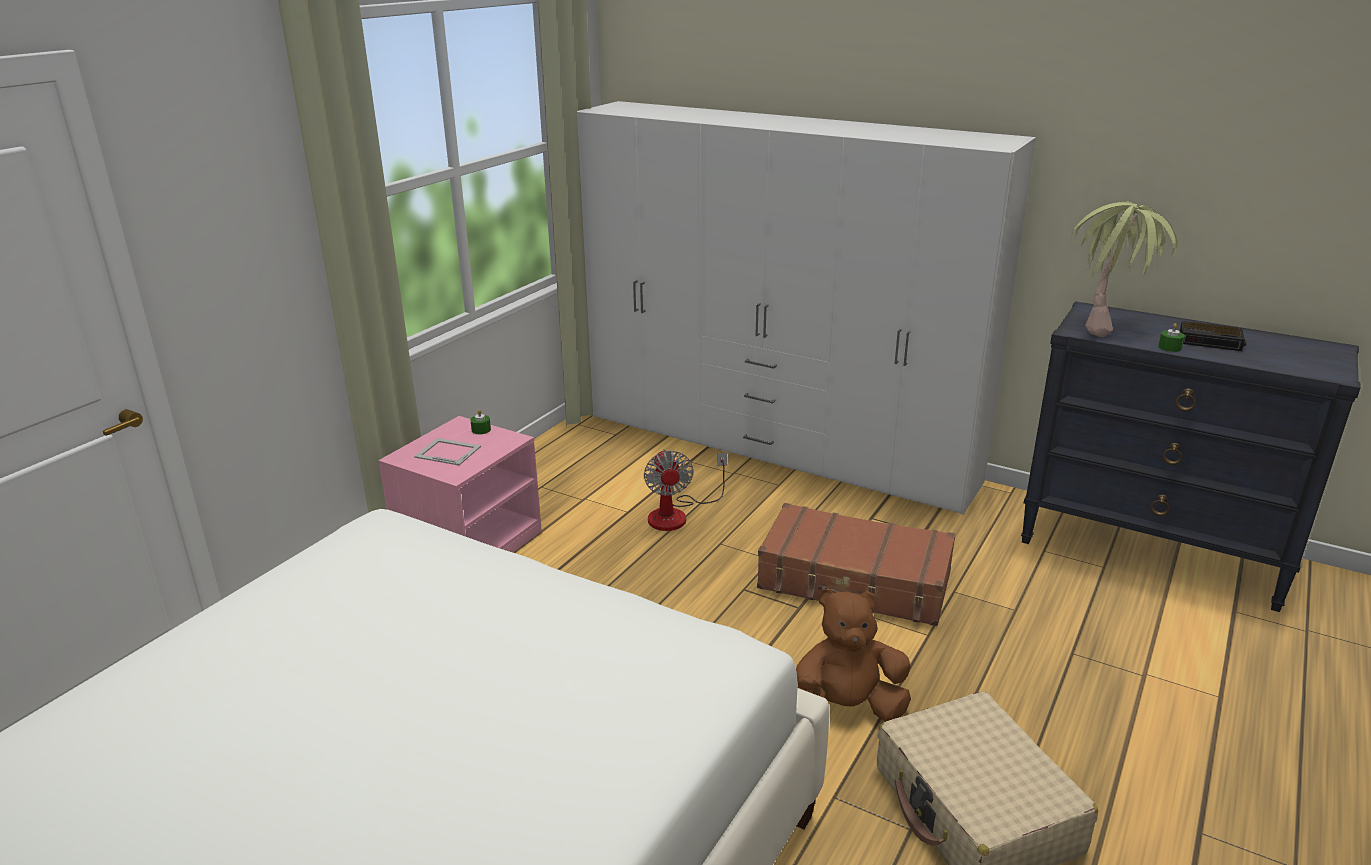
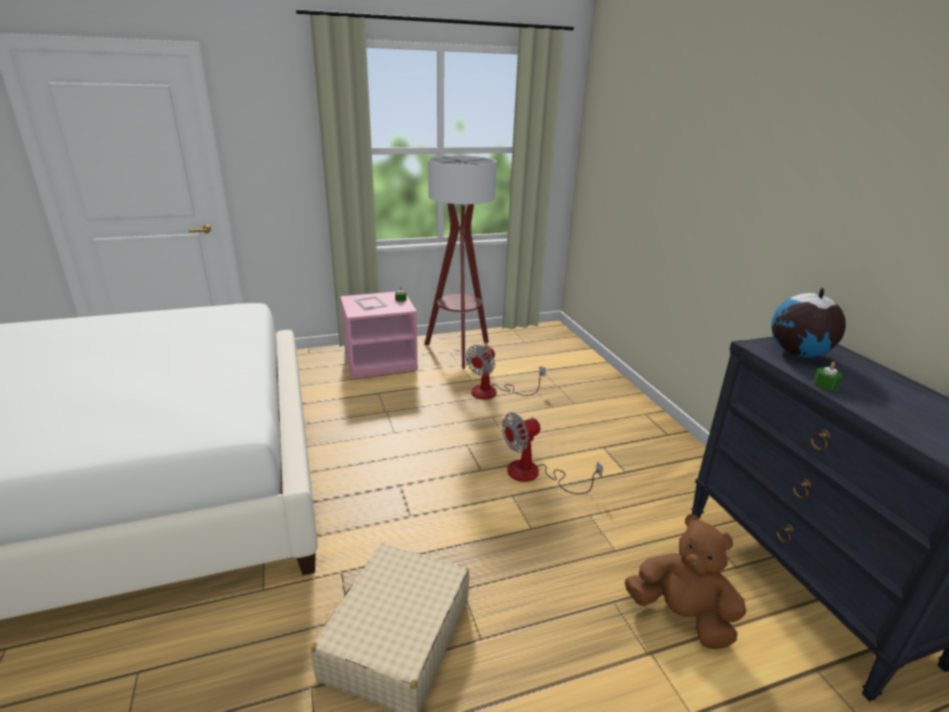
camera: 40 degrees right, 0 degrees up
(552, 481) = (458, 351): none -> floor lamp
(775, 447) = (604, 384): white wardrobe -> none
(845, 709) = (419, 534): brown plush toy -> brown plush toy (680, 615)
(854, 582) = (534, 475): brown suitcase -> fan
(1108, 327) = (798, 353): potted plant -> globe
(1211, 341) = (886, 397): alarm clock -> none

